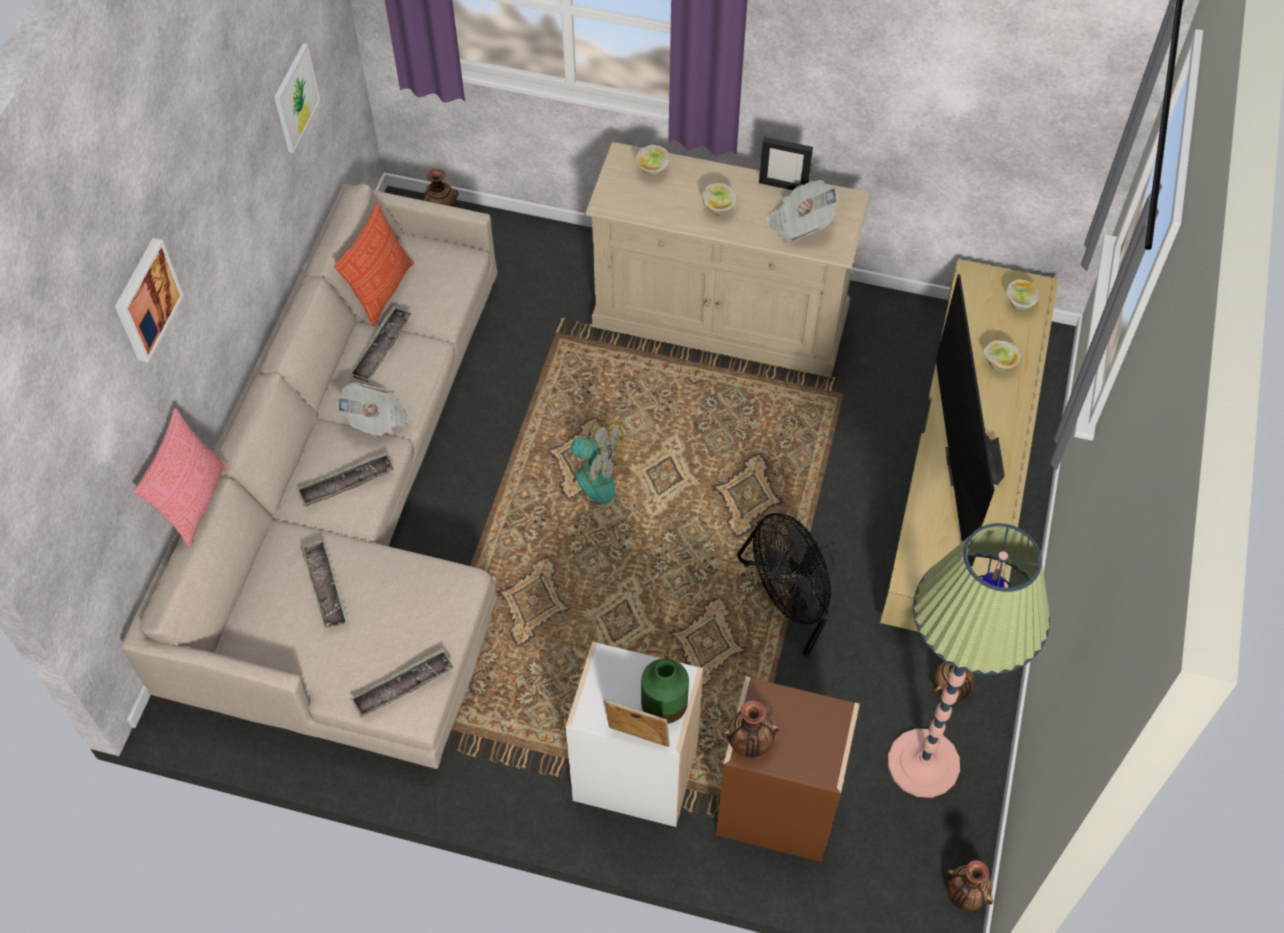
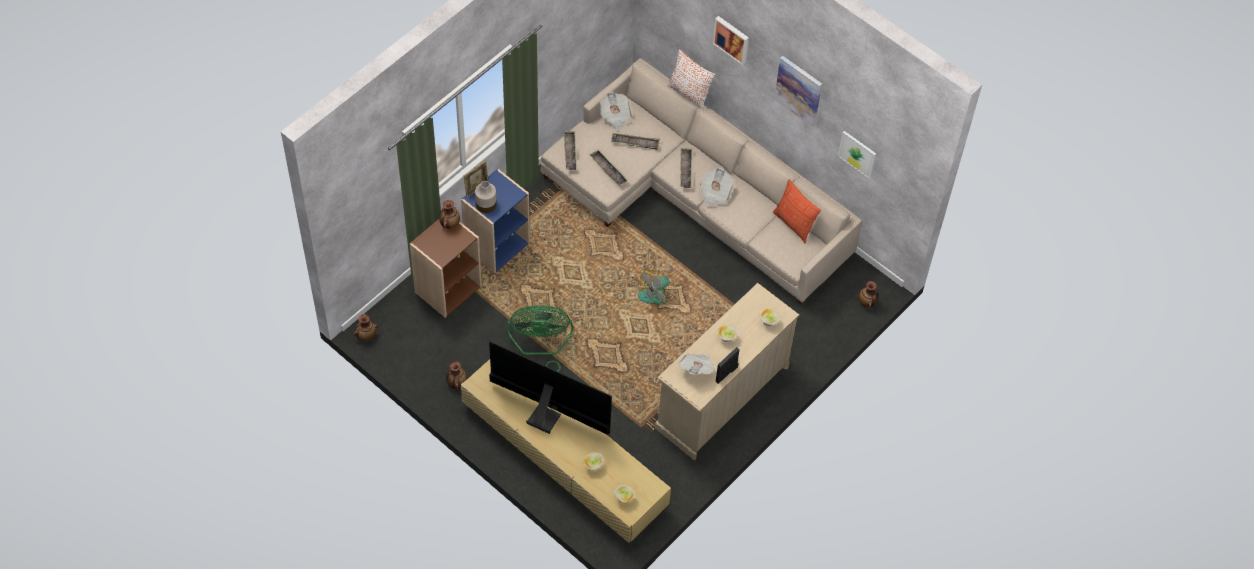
camera: 115 degrees right, 0 degrees up
(195, 502) = (689, 94): pink pillow -> white pillow
(223, 166) = (799, 90): none -> picture
(276, 648) = (616, 117): none -> newspaper
(382, 348) = (757, 210): tray -> tray (608, 169)
(633, 774) = (497, 245): white bookcase -> blue bookcase
(664, 702) = (485, 204): green vase -> beige vase
(793, 595) = (542, 346): black fan -> green fan
(923, 763) = (430, 353): floor lamp -> none

